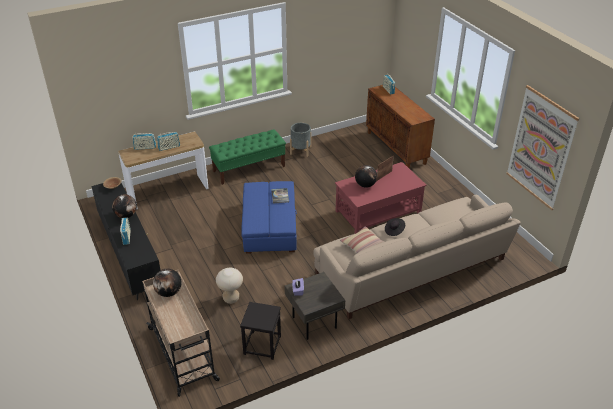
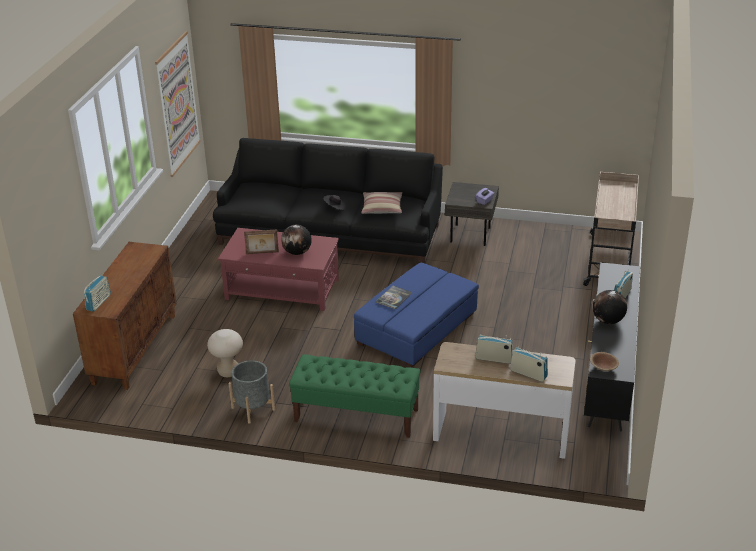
camera: 140 degrees left, 5 degrees down
(169, 292) = (613, 216): globe -> none
(231, 298) = (528, 281): beige stool -> beige stool (228, 372)
(262, 345) = (532, 239): black stool -> none
(412, 268) = (330, 233): beige sofa -> black sofa

